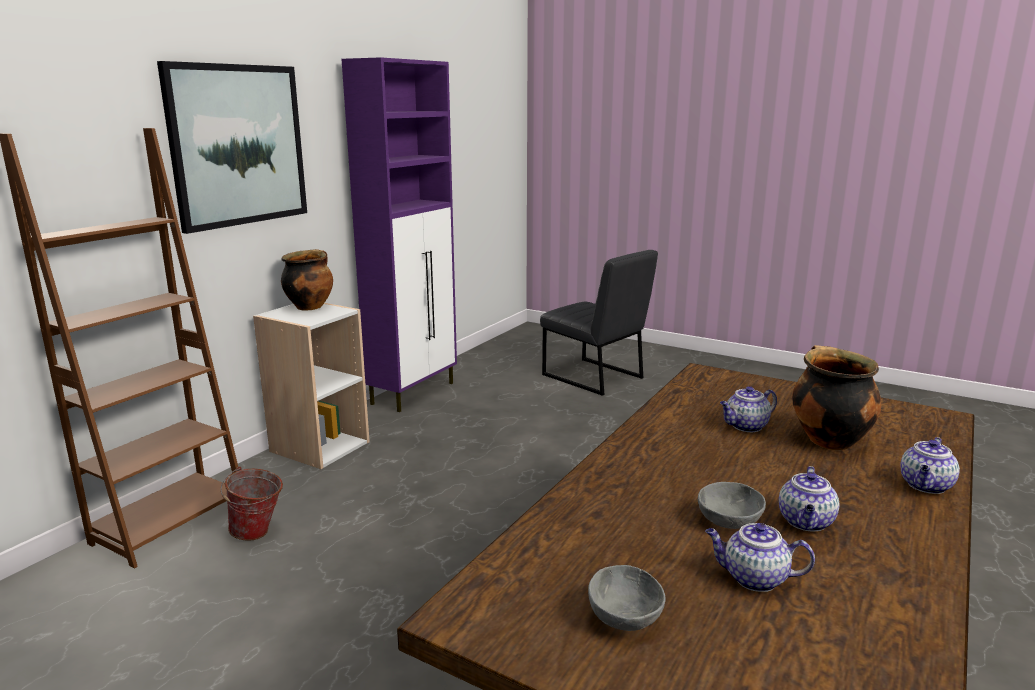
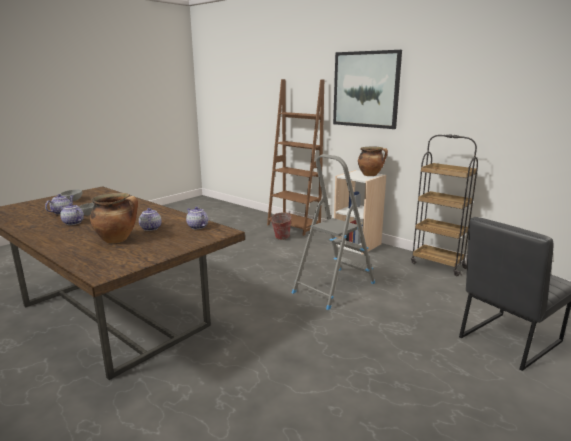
camera: 100 degrees right, 0 degrees up
(414, 393) = (438, 265): purple cabinet -> brown cart
(506, 461) = (335, 287): none -> grey step ladder
(926, 486) = (57, 246): teapot -> teapot (197, 227)

